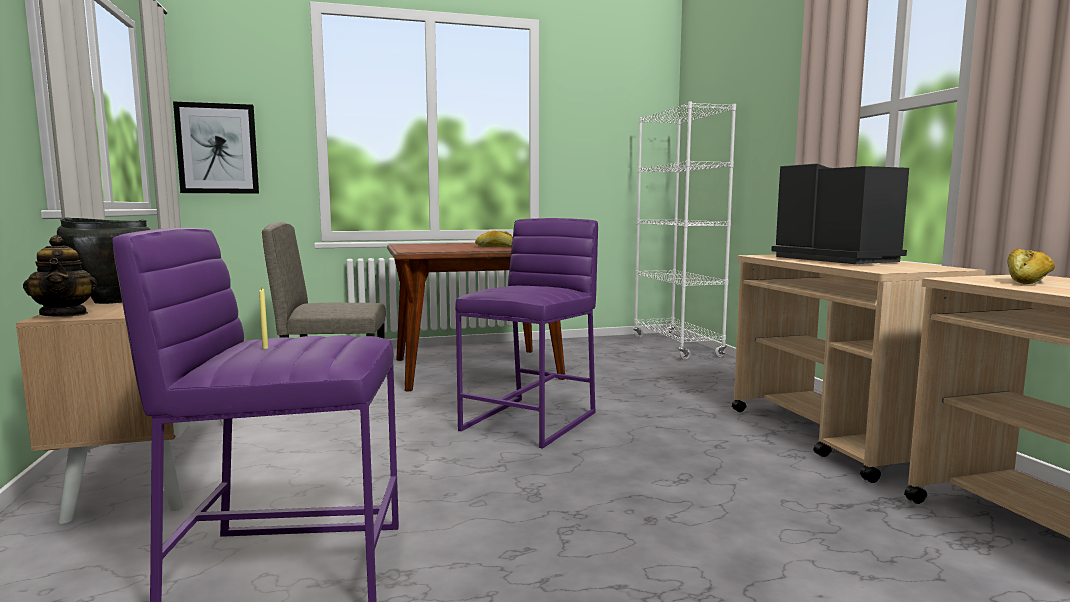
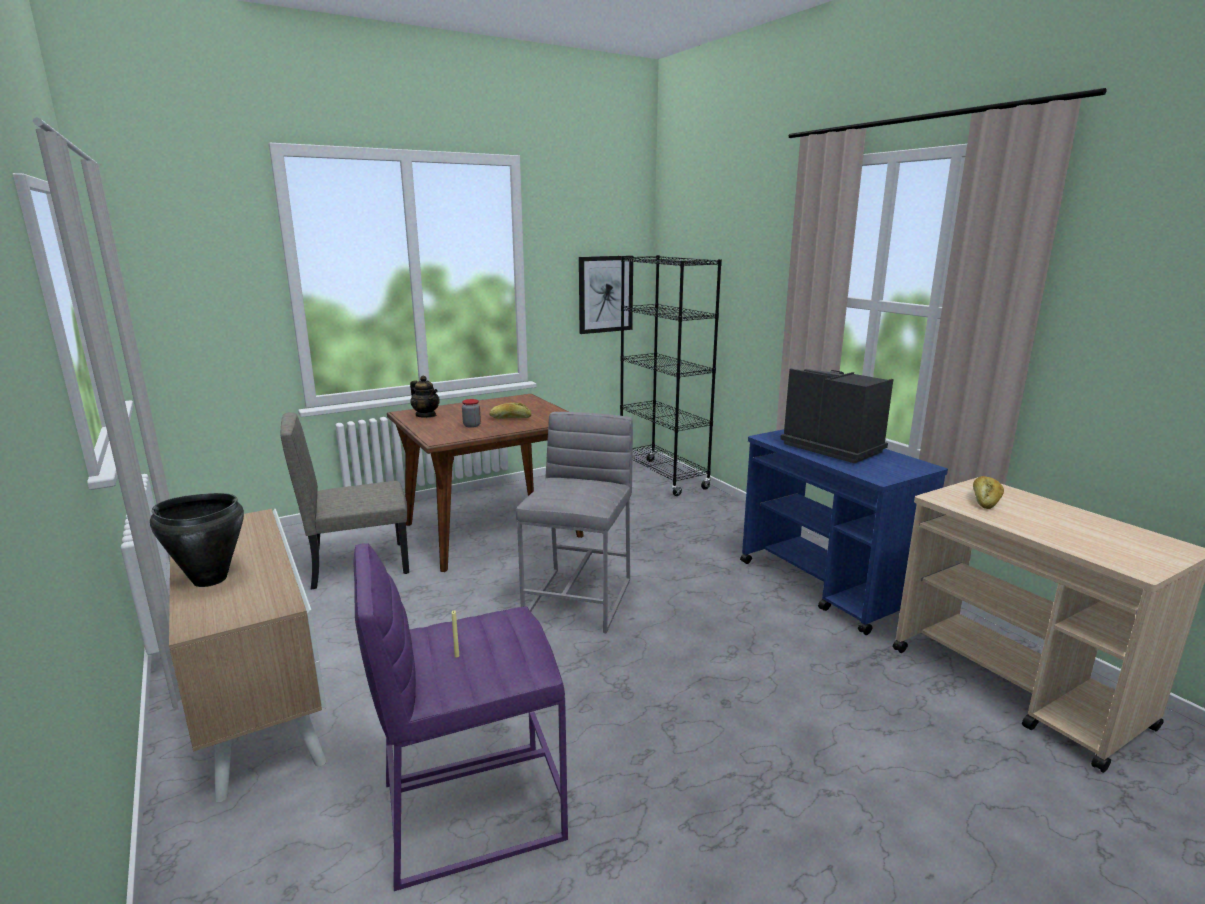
camera: 15 degrees left, 10 degrees up
(65, 314) = (199, 619): teapot -> teapot (426, 415)
(217, 149) = (177, 318): picture -> picture (605, 294)
(453, 248) = (472, 425): none -> jar
(531, 421) = (580, 599): purple stool -> grey stool
(676, 347) = (663, 477): white bookcase -> black bookcase
(835, 437) = (827, 585): beige cart -> blue cart

